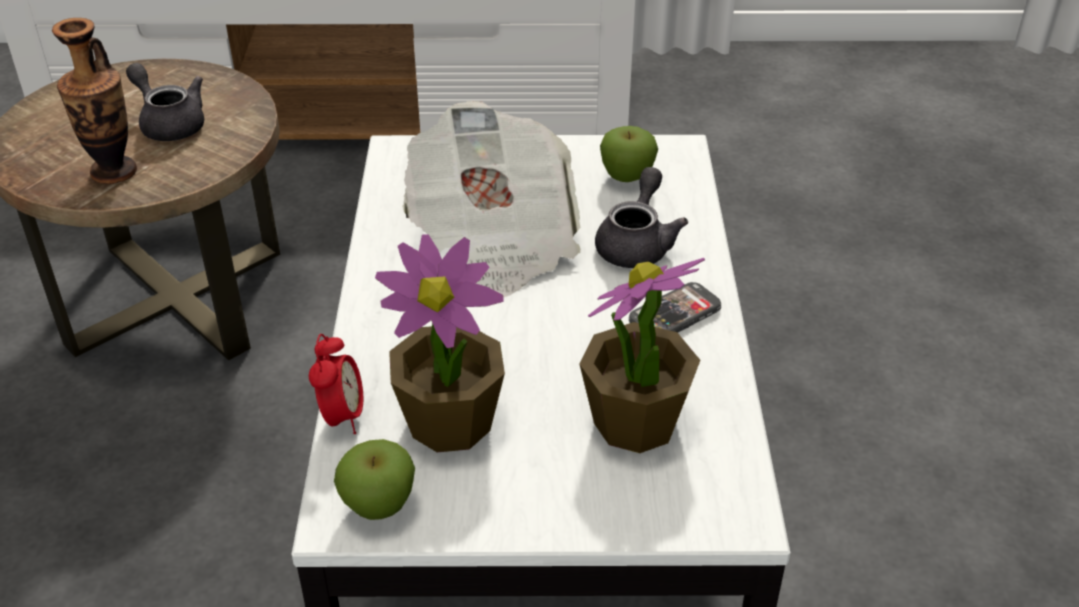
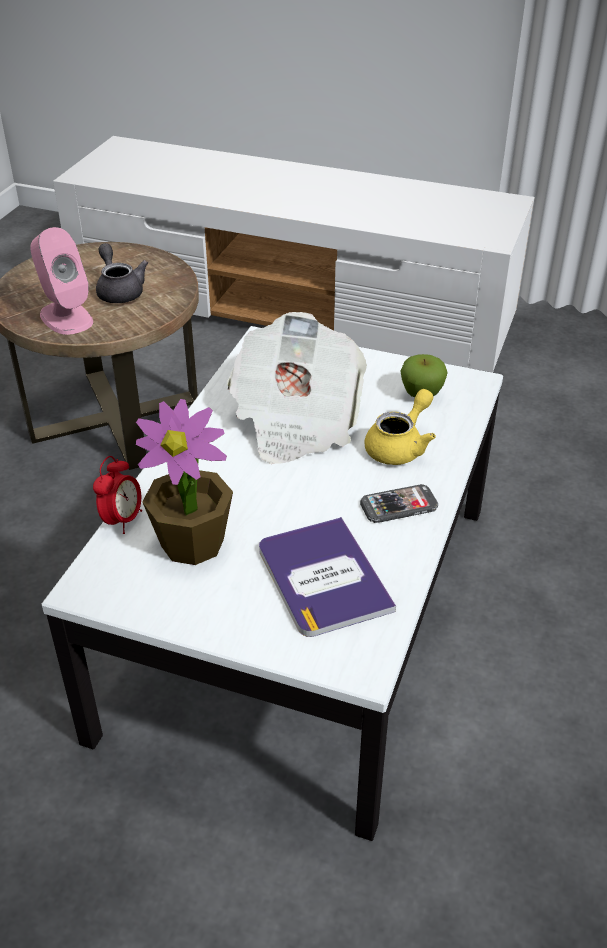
camera: 20 degrees right, 0 degrees up
(113, 172) = (66, 317): vase -> pink speaker
(379, 506) = (113, 587): apple -> none
(635, 423) = (323, 578): potted plant -> book
(637, 243) = (400, 446): grey teapot -> yellow teapot

